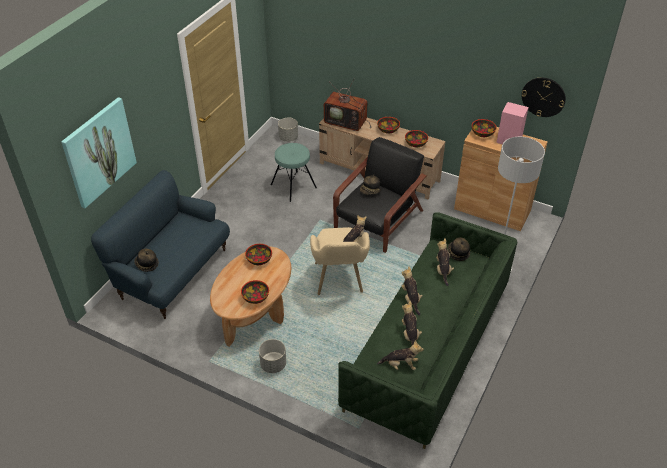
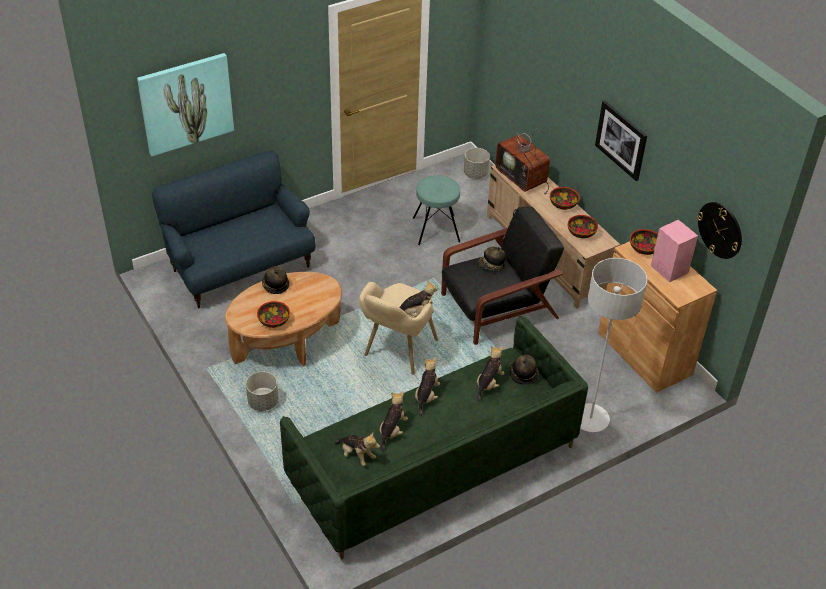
camera: 30 degrees right, 0 degrees up
(146, 264) = (202, 242): hat -> hat (275, 285)
(259, 259) = (309, 286): bowl -> none
(433, 63) = (621, 140): none -> picture

